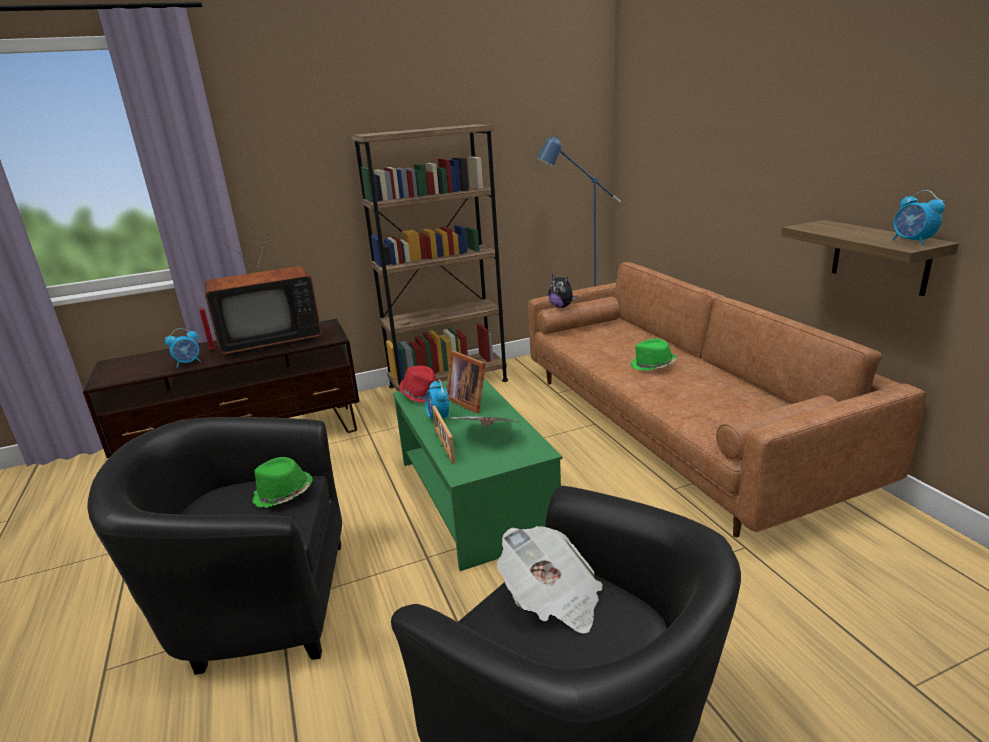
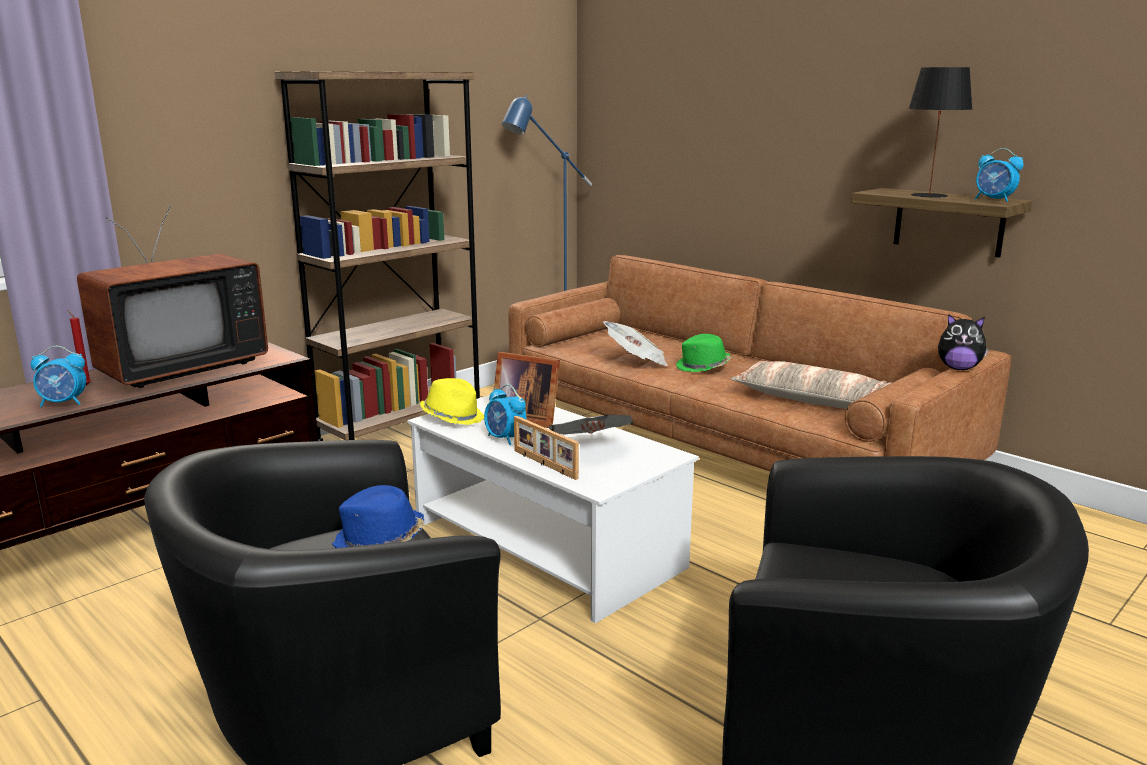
camera: 25 degrees left, 5 degrees down
(188, 363) = (63, 403): alarm clock -> alarm clock turned 45 degrees clockwise
(283, 494) = (379, 541): green hat -> blue hat
(422, 394) = (453, 417): red hat -> yellow hat
(475, 498) = (548, 546): green coffee table -> white coffee table
(552, 599) = (829, 576): newspaper -> newspaper (636, 361)
(562, 306) = (557, 310): plush toy -> plush toy (958, 368)
(719, 409) = (812, 399): none -> pillow
(852, 233) = (928, 195): none -> black table lamp

